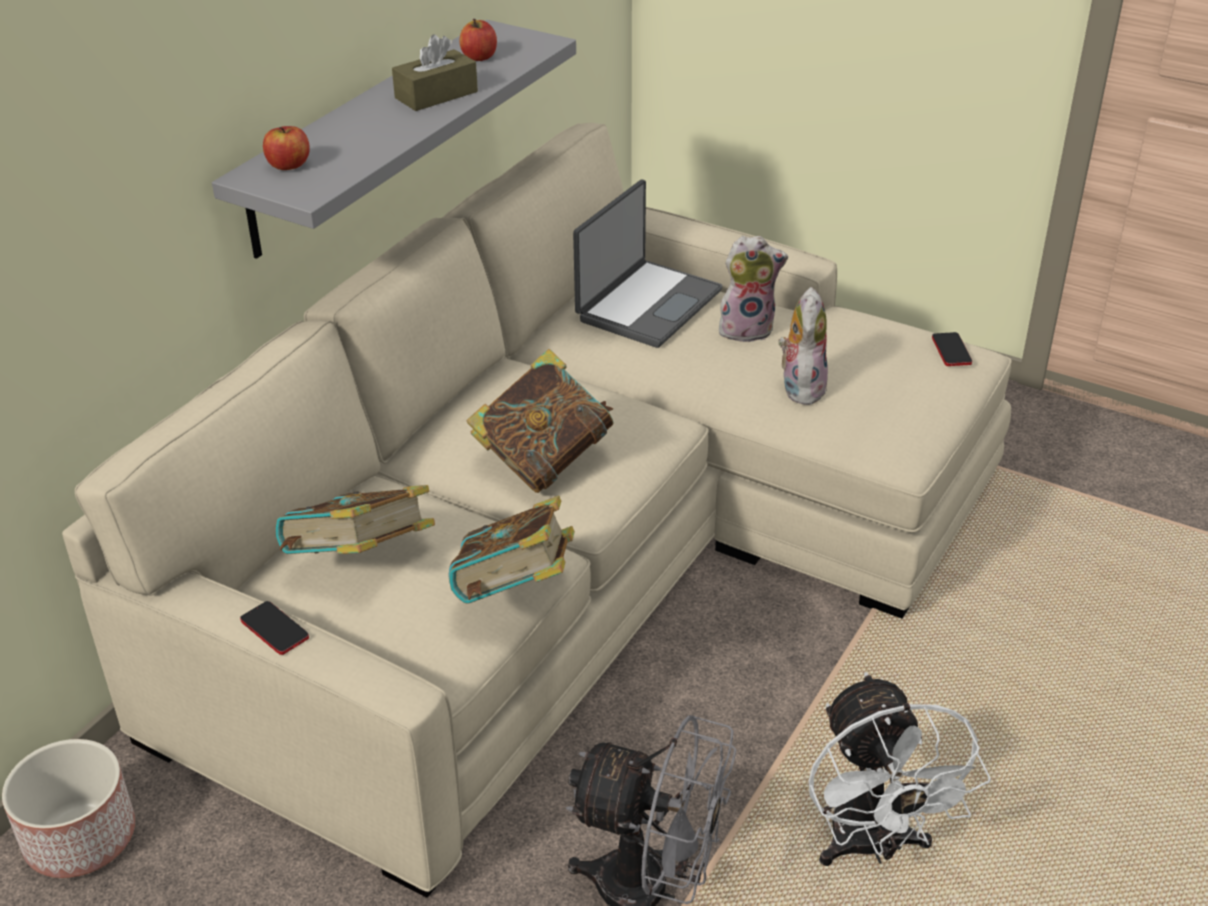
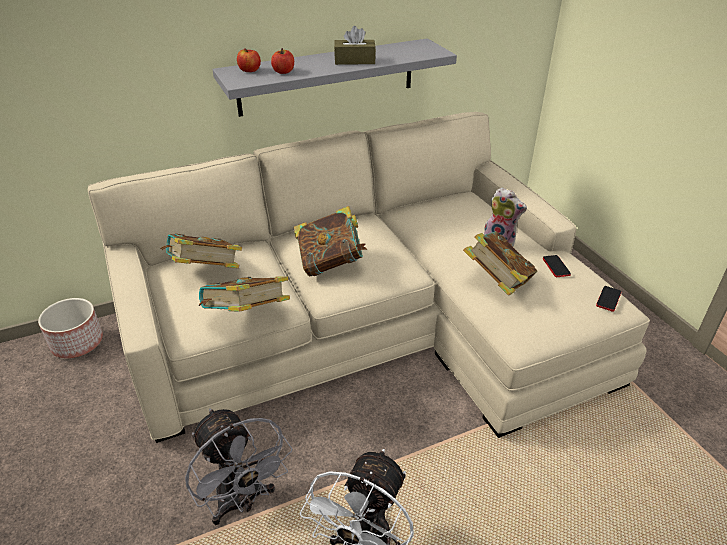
camera: 35 degrees right, 0 degrees up
(274, 629) = (128, 282): phone -> phone (556, 266)
(479, 57) = (398, 51): apple -> apple (283, 72)
(647, 305) = (461, 213): laptop -> none
(800, 387) = (497, 282): plush toy -> book

